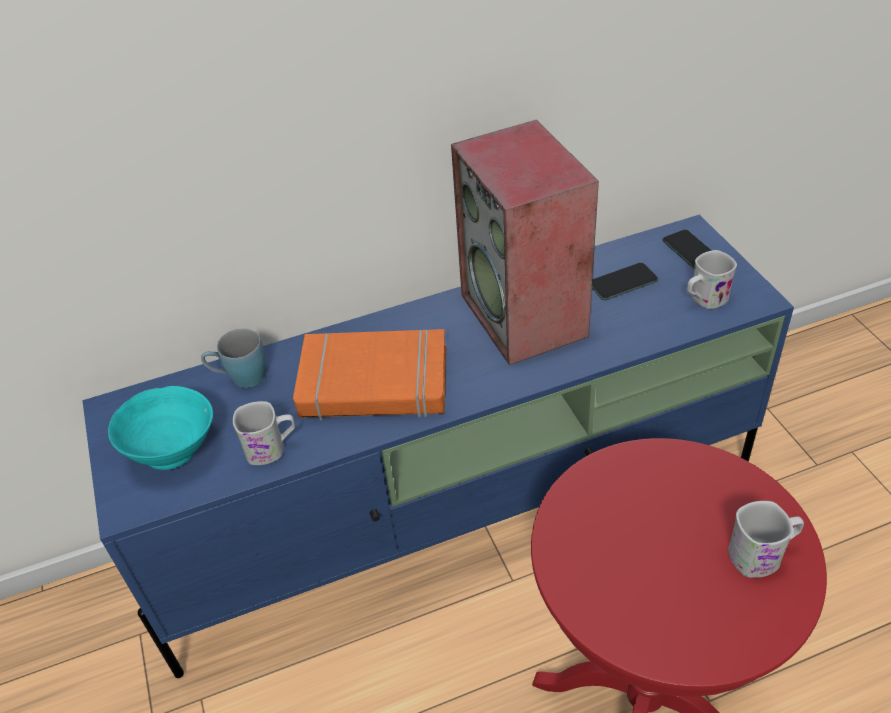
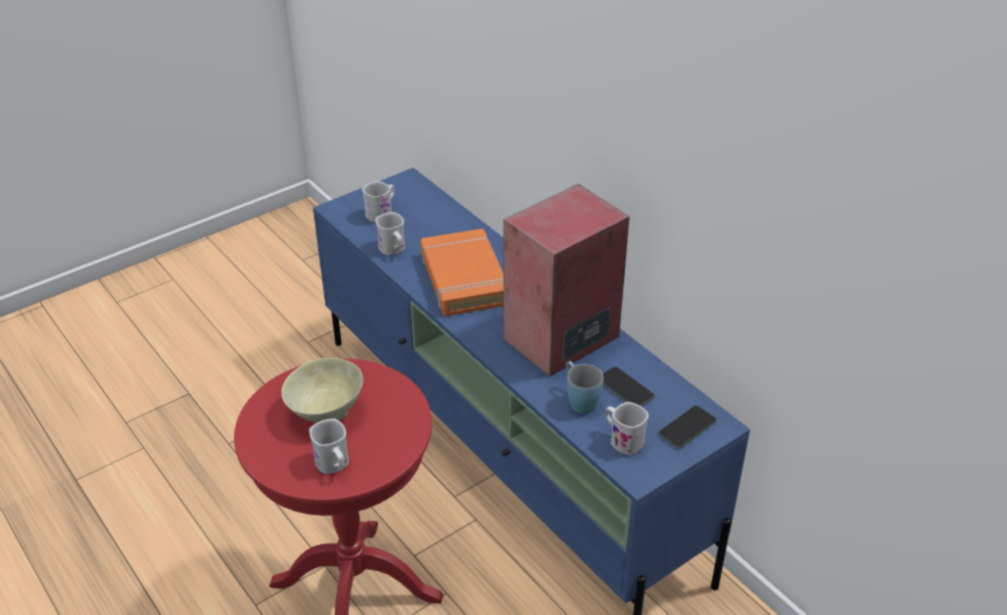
camera: 70 degrees right, 5 degrees down
(174, 450) = (382, 213): turquoise bowl -> white mug
(240, 378) = (450, 221): blue mug -> blue mug (579, 400)
(647, 554) = (325, 411): none -> beige bowl

